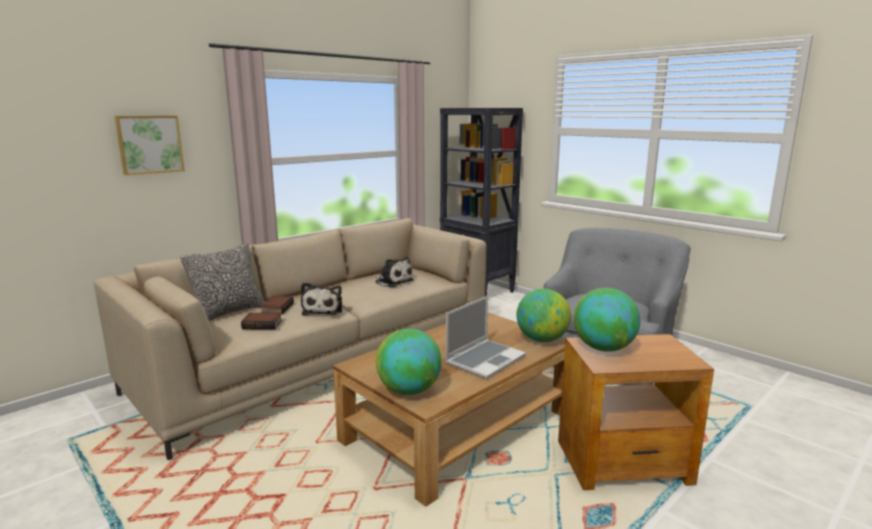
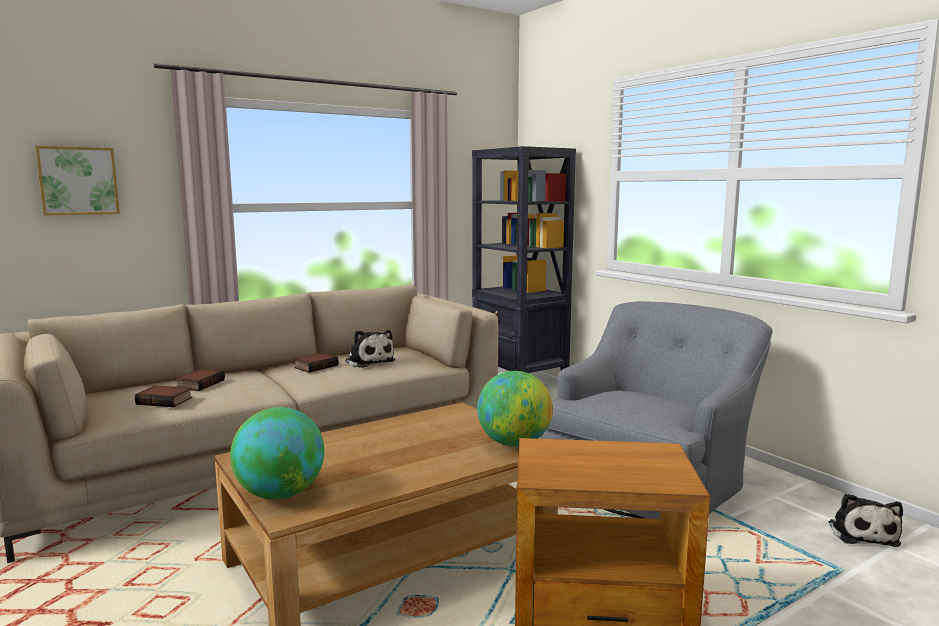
camera: 10 degrees right, 5 degrees down
(228, 312) = (141, 386): pillow -> none
(323, 310) = (255, 389): plush toy -> plush toy (862, 533)
(355, 288) = (316, 366): none -> book
(485, 359) = (415, 463): laptop -> none
(603, 348) = (561, 455): globe -> none

